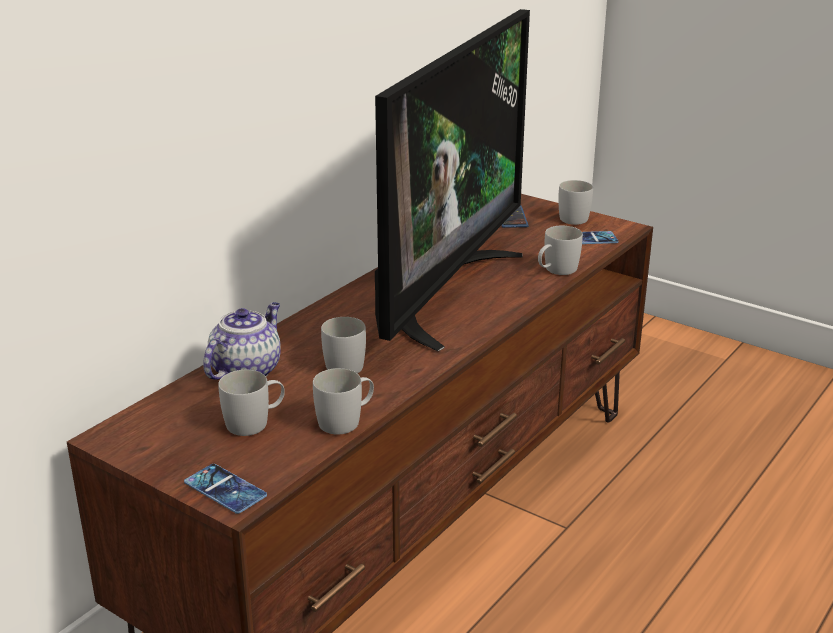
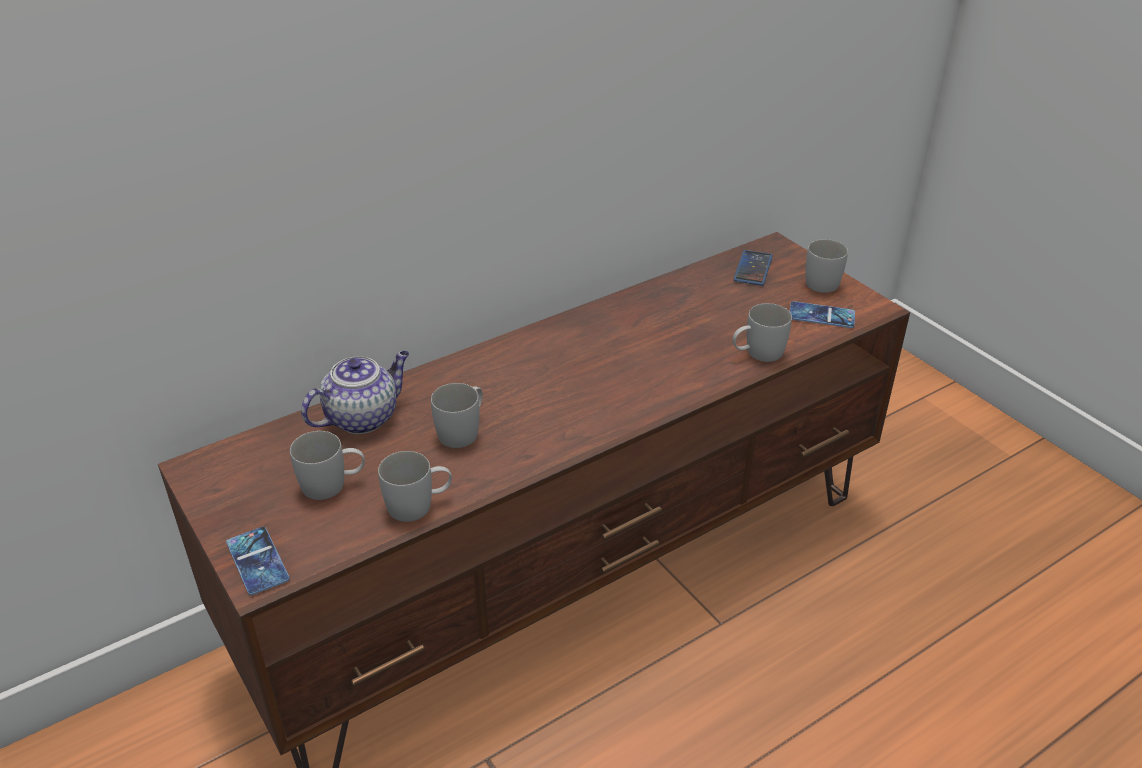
camera: 20 degrees right, 10 degrees up
(444, 292) = (618, 357): television -> none

